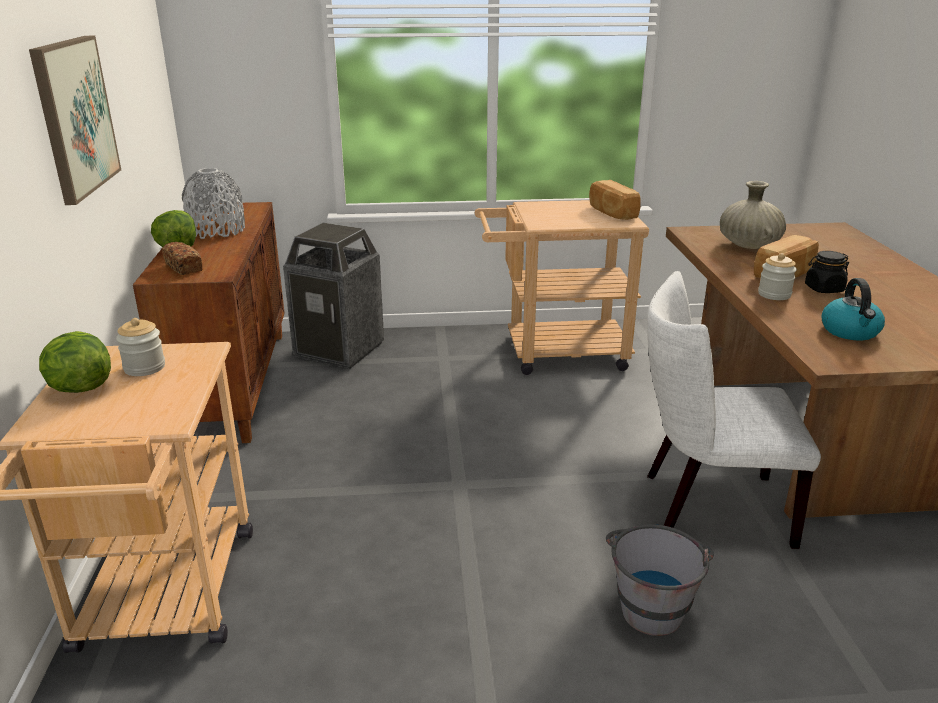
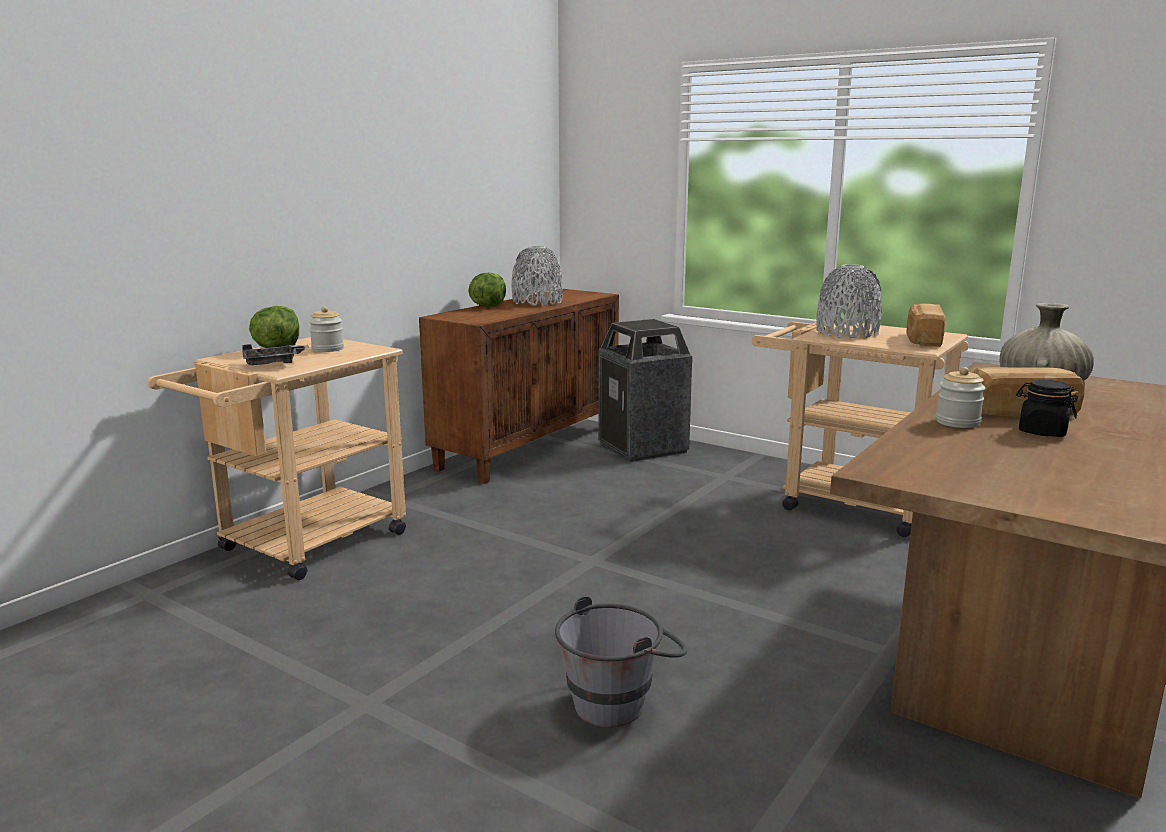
camera: 40 degrees right, 10 degrees down
(75, 117) = (389, 173): picture -> none
(136, 413) = (274, 363): none -> grey tray
(184, 268) = (467, 315): bread -> none
(552, 215) = (847, 333): none -> grey vase
(706, 507) = (805, 665): white chair -> none
(850, 331) = (973, 462): kettle -> none

